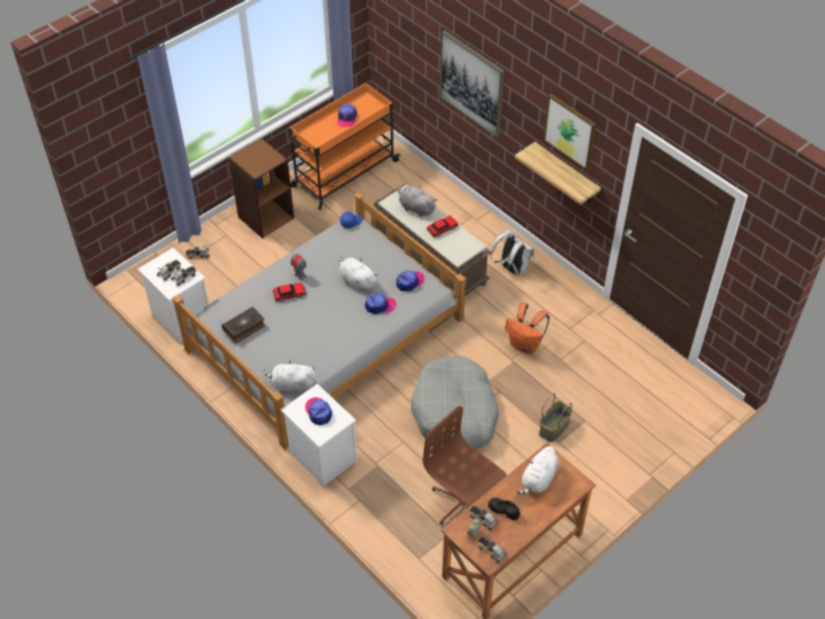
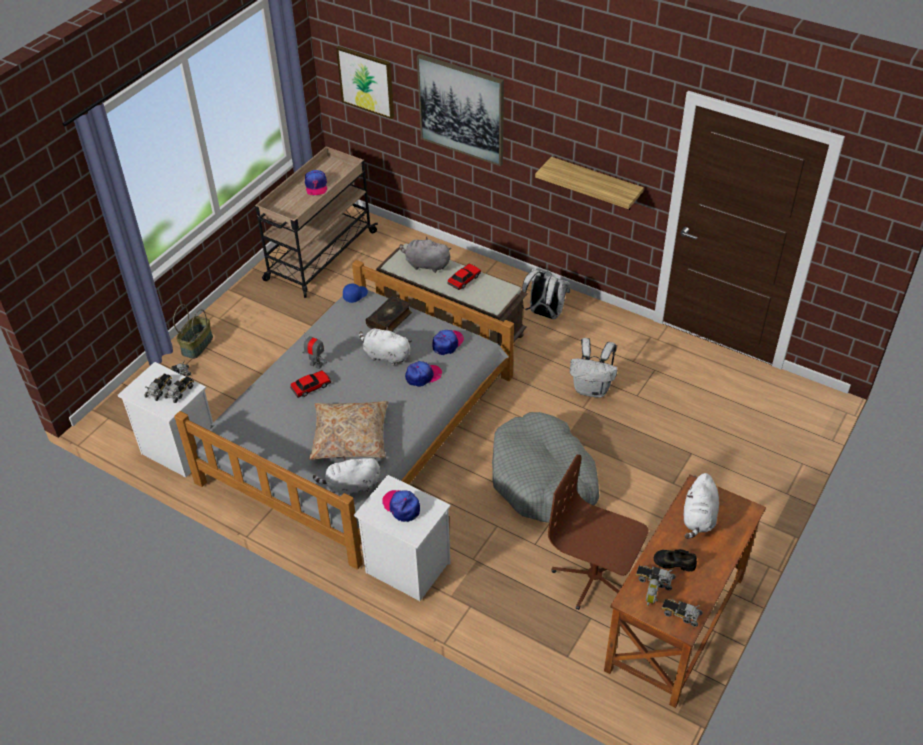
camera: 15 degrees left, 5 degrees down
(244, 328) = (269, 436): book -> book (390, 319)
(265, 217) = (244, 318): brown bookcase -> none
(305, 344) = (350, 437): none -> beige pillow
(344, 174) = (320, 256): orange cart -> beige cart
(525, 345) = (592, 389): orange backpack -> white backpack
(553, 427) = (660, 468): basket -> basket (197, 345)
(570, 131) = (598, 129): picture -> picture (366, 81)

